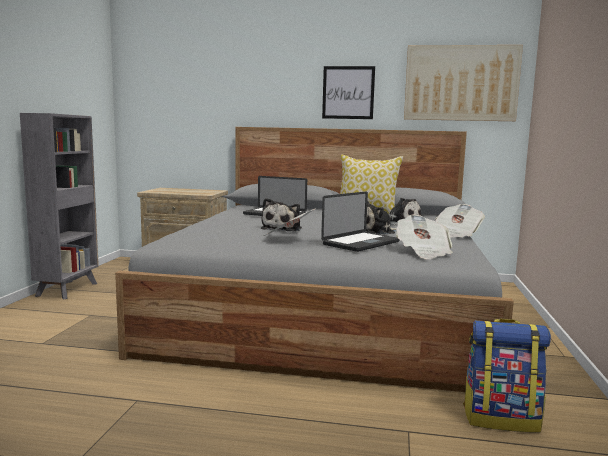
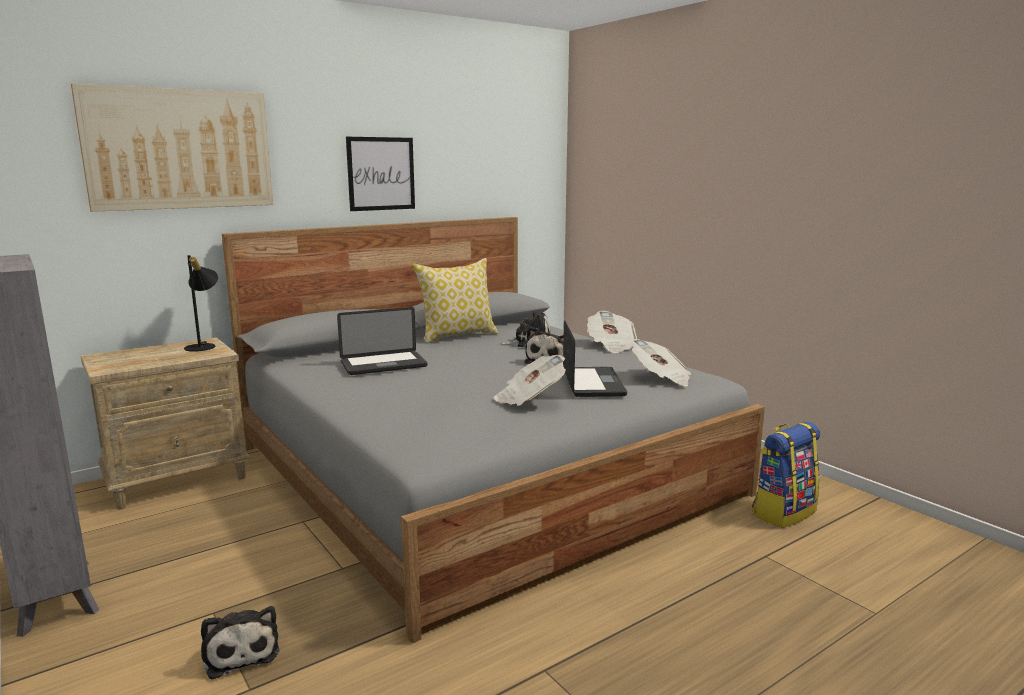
camera: 45 degrees left, 5 degrees up
(210, 191) = (204, 346): none -> black table lamp
(283, 229) = (476, 387): plush toy -> plush toy (241, 651)
(461, 83) = (504, 159): picture -> picture (180, 149)

